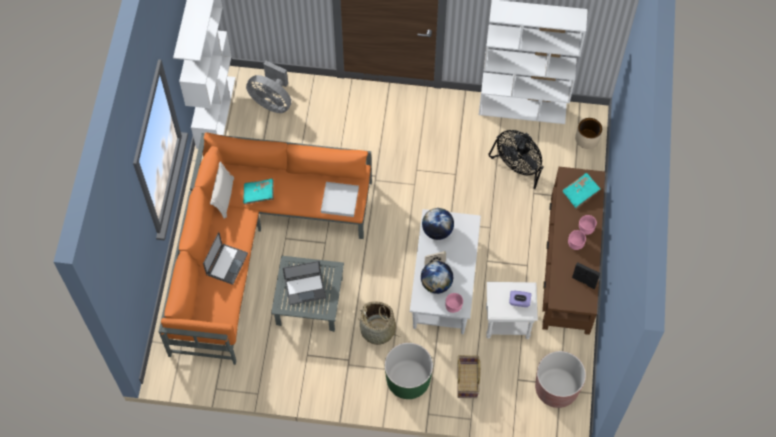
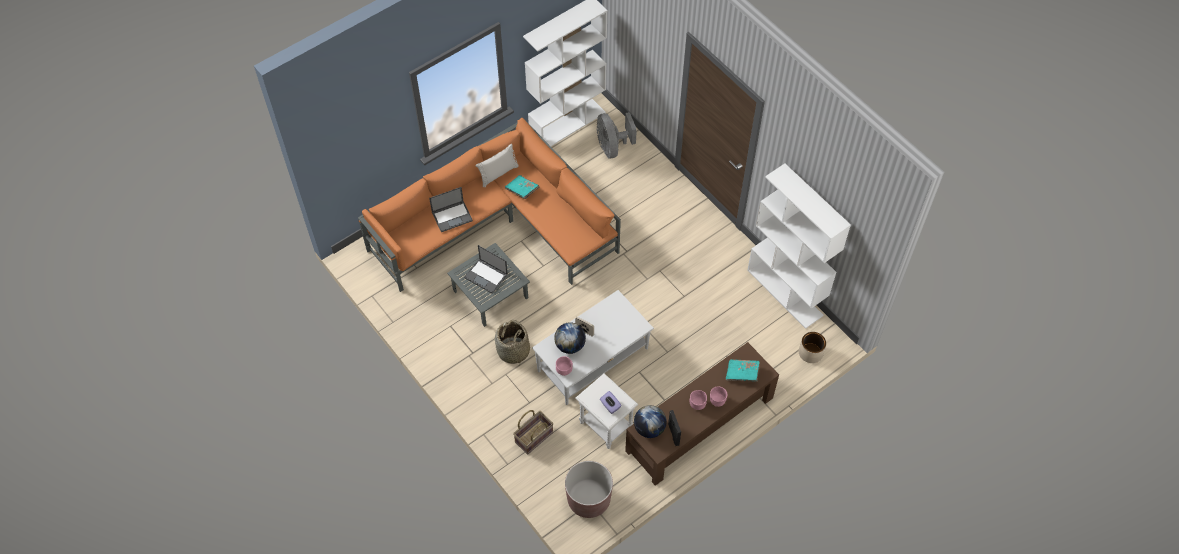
camera: 45 degrees right, 5 degrees down
(340, 200) = (570, 237): white tray -> none
(408, 380) = (495, 401): green planter -> none
(437, 231) = (611, 312): globe -> globe (649, 428)
(518, 164) = (737, 327): black fan -> none

